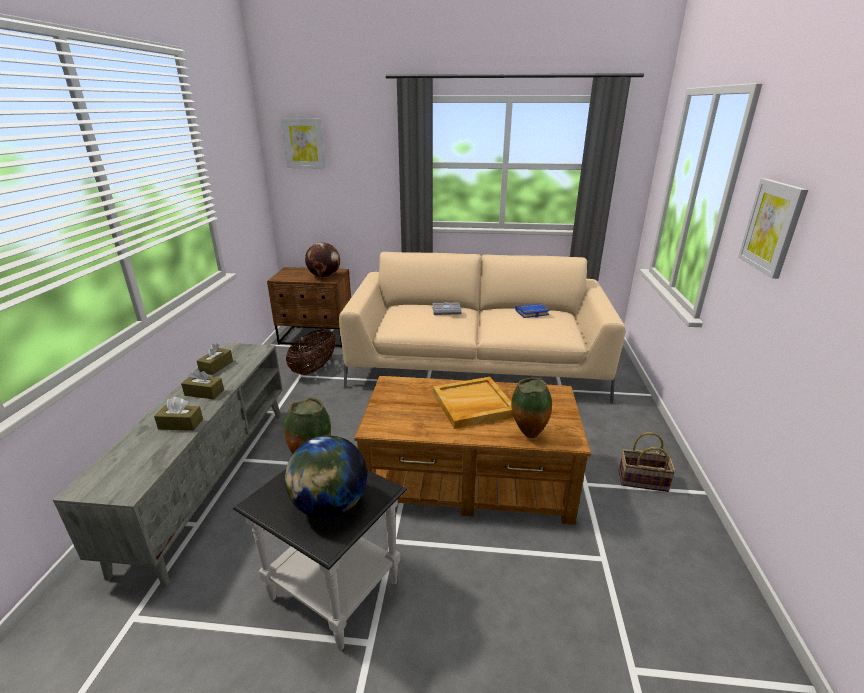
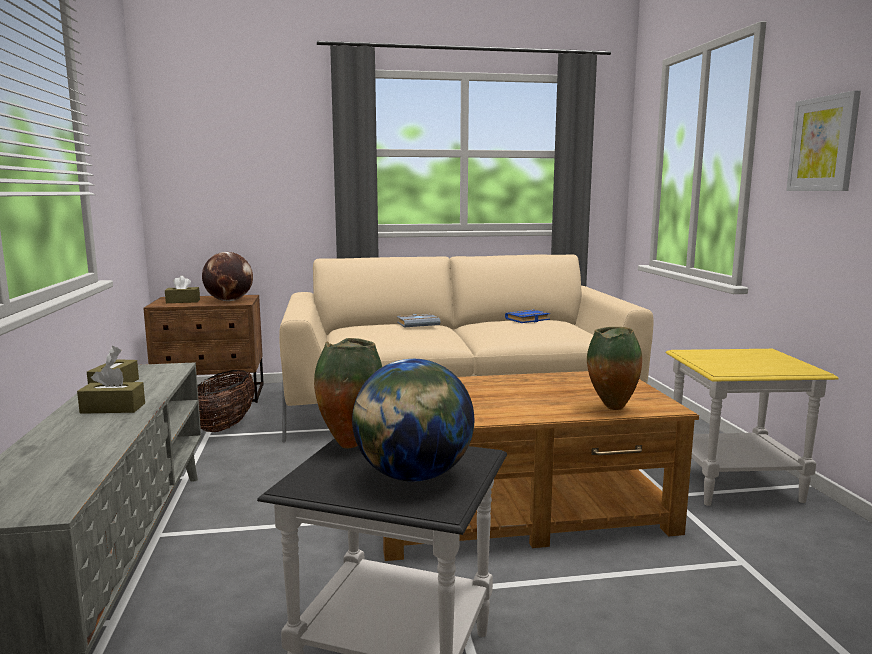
camera: 15 degrees left, 15 degrees down
(181, 424) = (95, 438): brown tissue box -> brown tissue box (183, 301)
(304, 143) = (200, 125): picture -> none
(472, 405) = (518, 392): beige tray -> none
(641, 481) = (732, 484): basket -> yellow side table

